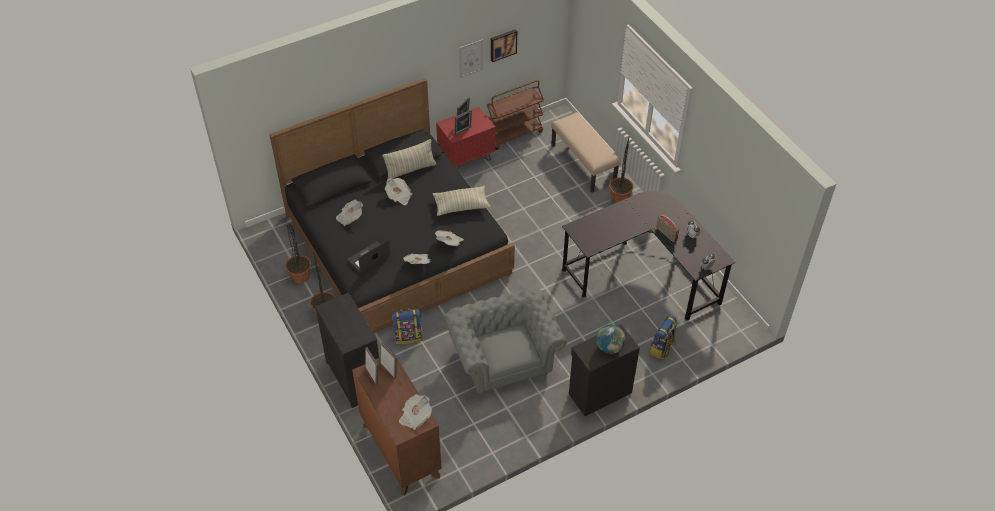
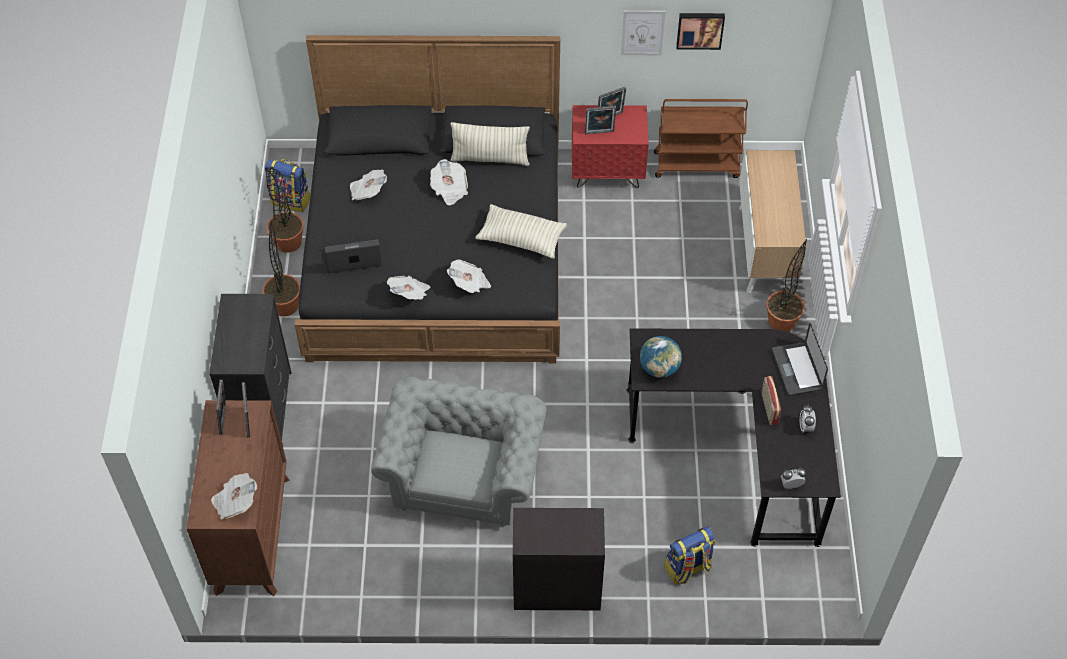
camera: 30 degrees right, 5 degrees up
(408, 336) = (364, 385): backpack -> backpack (291, 200)
(584, 163) = (765, 249): beige bench -> cabinet
(609, 347) = (563, 534): globe -> globe (659, 368)
(666, 208) = (796, 369): none -> laptop

